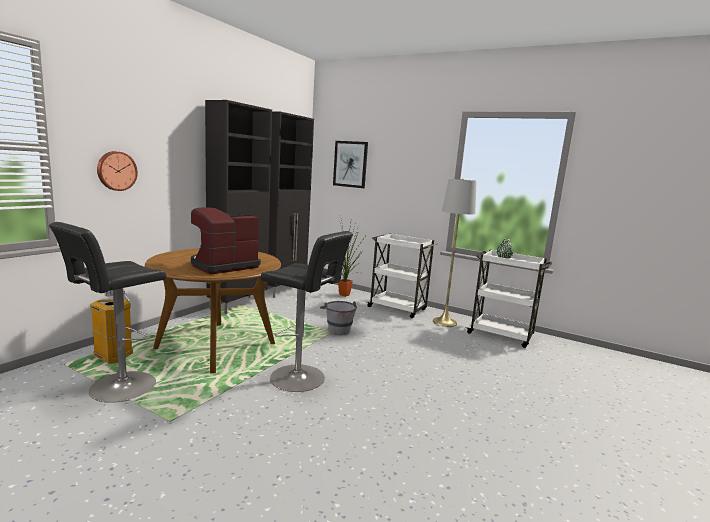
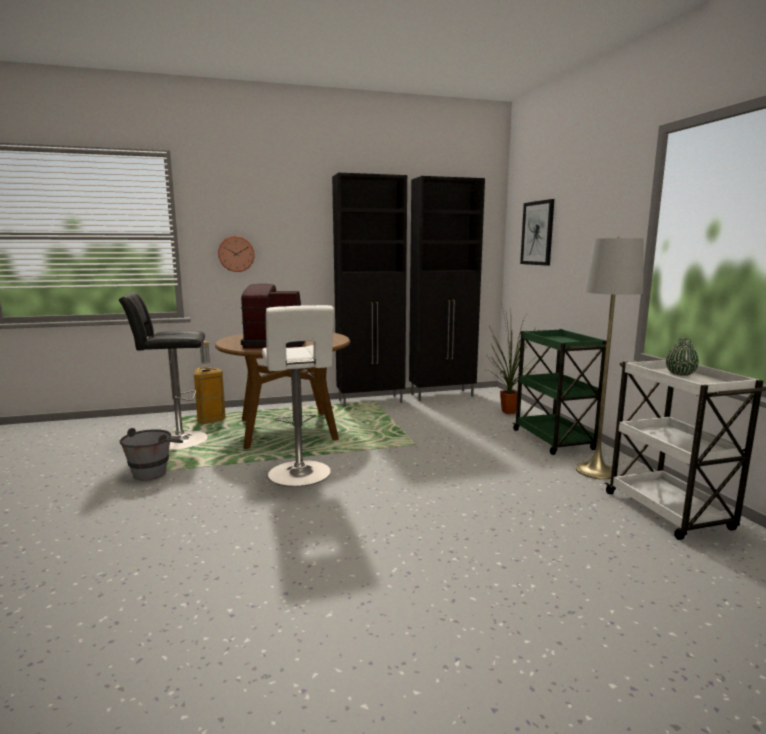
camera: 45 degrees right, 0 degrees up
(301, 378) = (300, 475): black stool -> white stool
(337, 329) = (427, 443): grey bucket -> grey bucket (155, 471)
(398, 309) = (554, 440): white cart -> green cart

